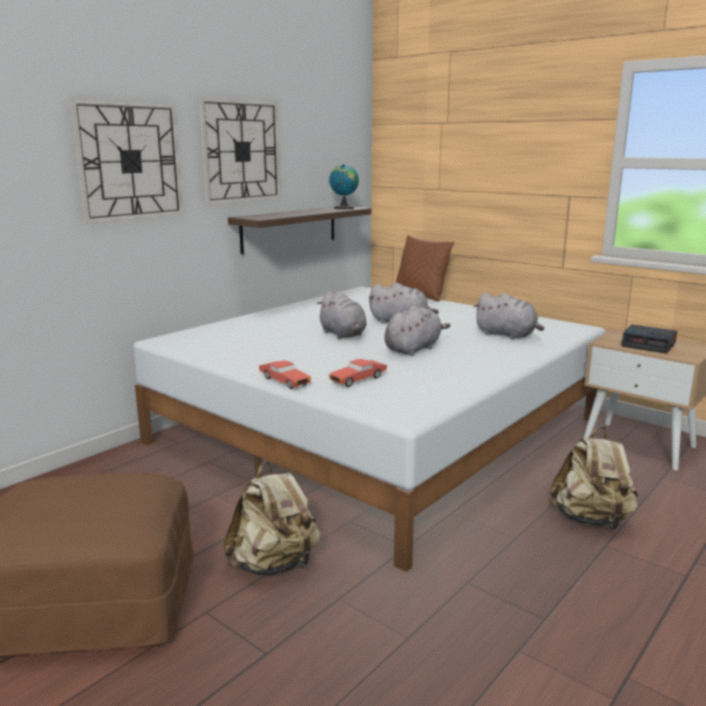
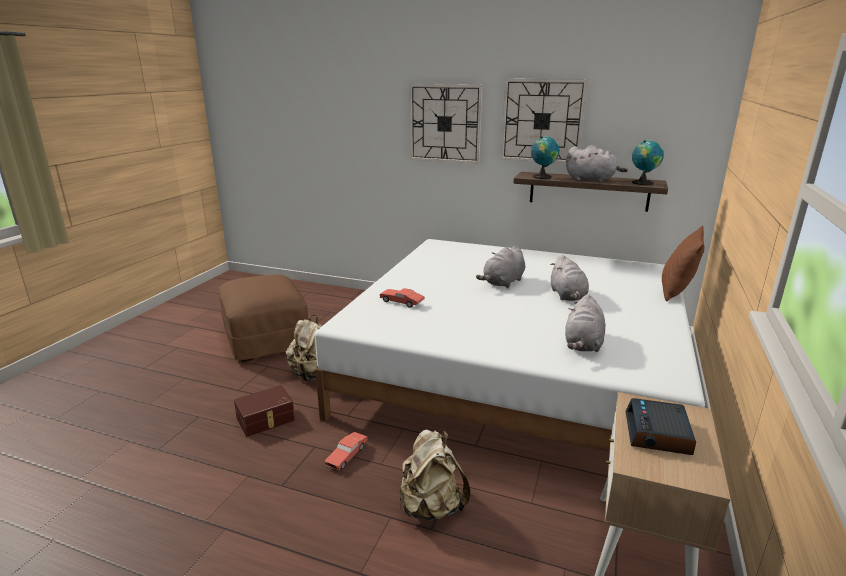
camera: 70 degrees right, 5 degrees up
(271, 216) = (543, 177): none -> globe
(284, 381) = (383, 284): red toy car -> red toy car (347, 455)
(381, 624) = (266, 420): none -> brown storage box
(413, 349) = (491, 310): grey plush toy -> grey plush toy (592, 179)

